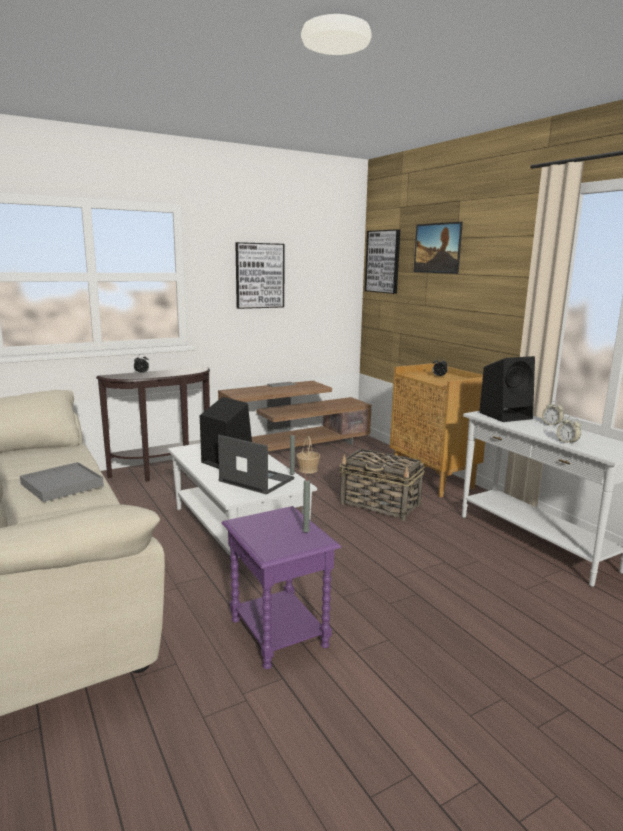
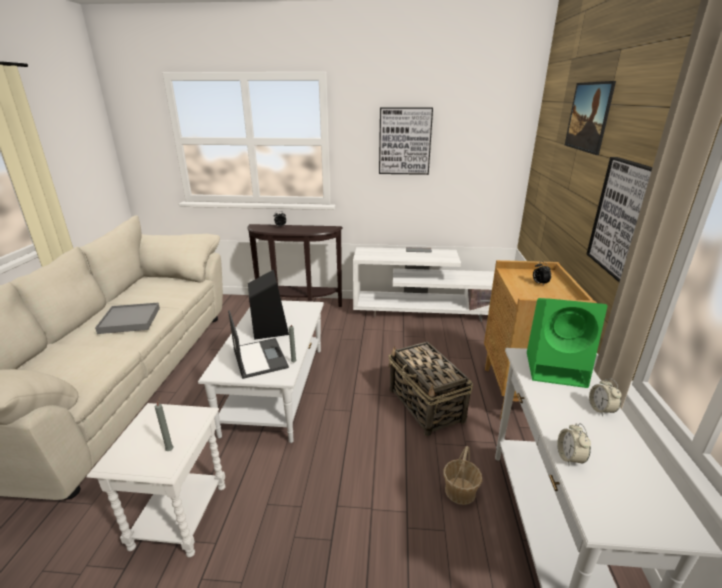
camera: 35 degrees right, 10 degrees up
(280, 631) = (181, 515): purple side table -> white side table
(298, 447) = (427, 311): brown tv stand -> white tv stand
(308, 470) = (407, 339): basket -> basket (460, 491)
(383, 261) = (548, 128): picture -> picture (623, 218)
(506, 415) = (557, 369): black speaker -> green speaker

